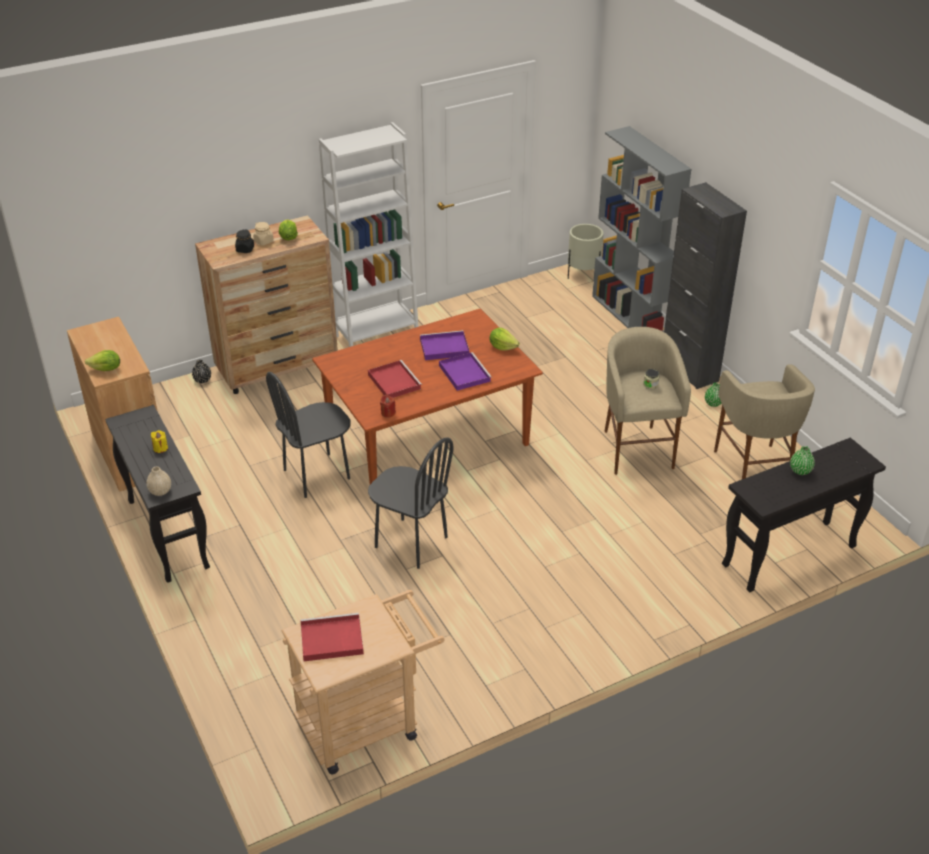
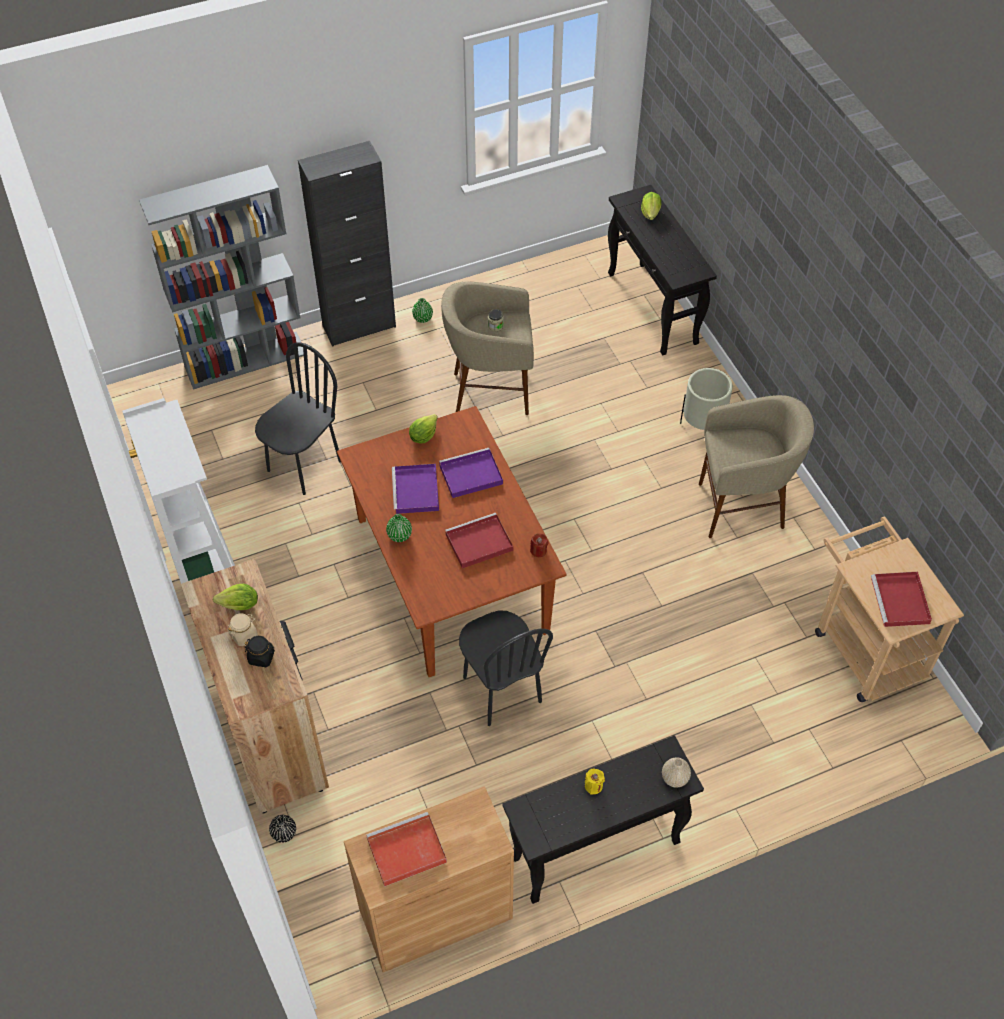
camera: 85 degrees left, 15 degrees up
(104, 341) = (405, 851): none -> red tray
(106, 369) = (476, 840): lettuce -> lettuce (650, 213)
(411, 542) = (622, 599): black chair -> black chair (304, 465)
(583, 275) = (143, 391): beige planter -> beige planter (702, 427)
(754, 470) = (531, 308): beige stool -> beige stool (741, 508)
(800, 471) = (655, 238): green vase -> green vase (399, 535)

